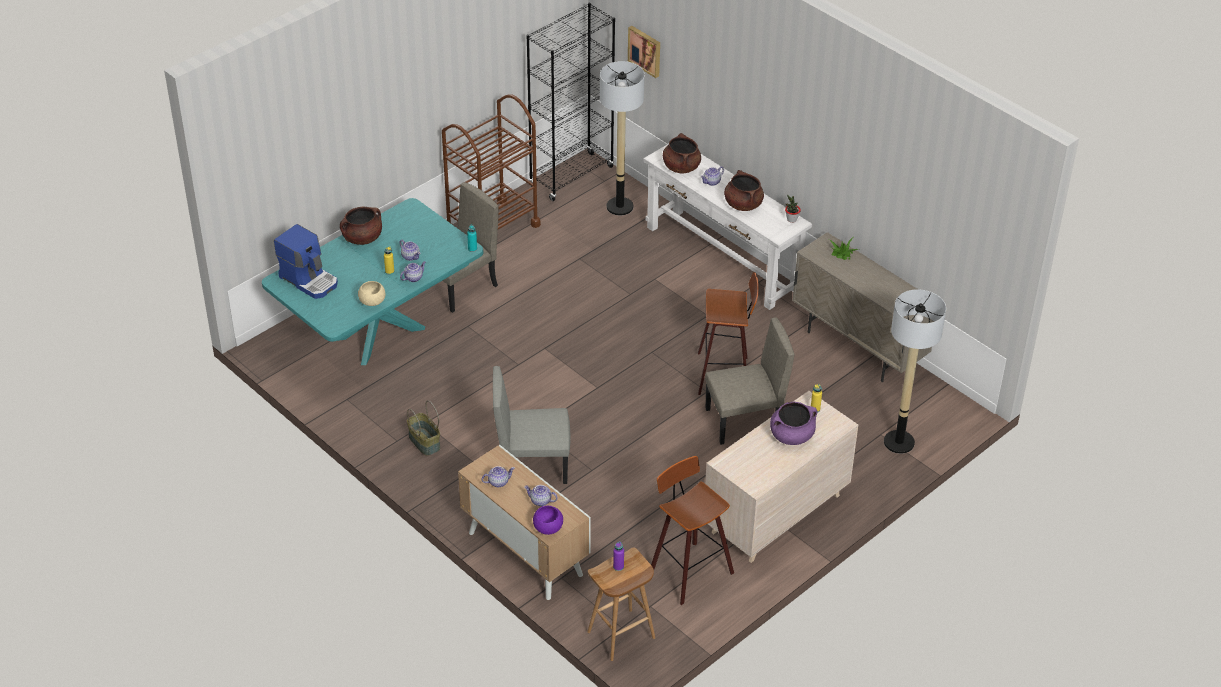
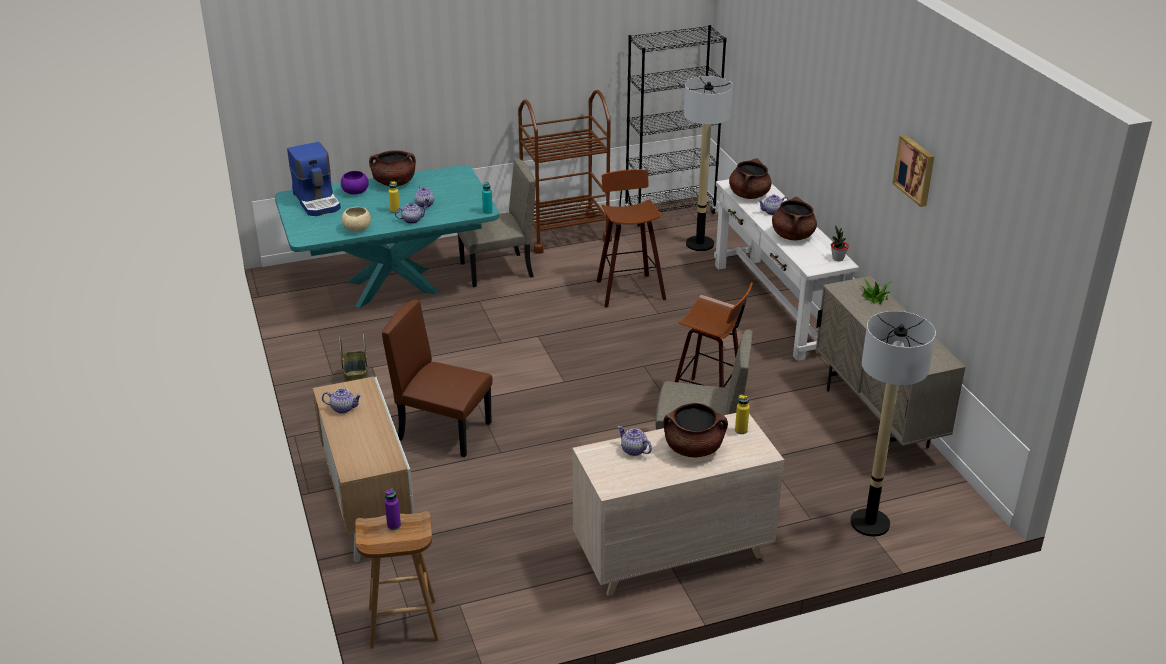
camera: 25 degrees right, 10 degrees down
(533, 465) = (445, 431): grey chair -> brown chair
(540, 501) = (370, 438): teapot -> teapot (633, 450)
(548, 528) = (355, 465): purple bowl -> purple bowl (355, 192)
(645, 50) = (746, 73): picture -> picture (915, 170)
(688, 570) = (529, 581): stool -> stool (628, 289)
(791, 435) = (693, 448): purple cooking pot -> brown cooking pot

